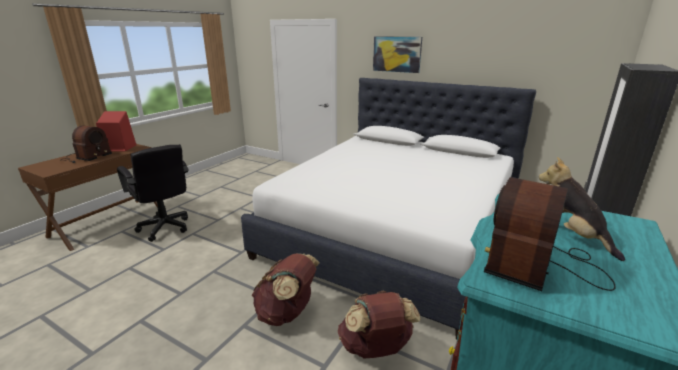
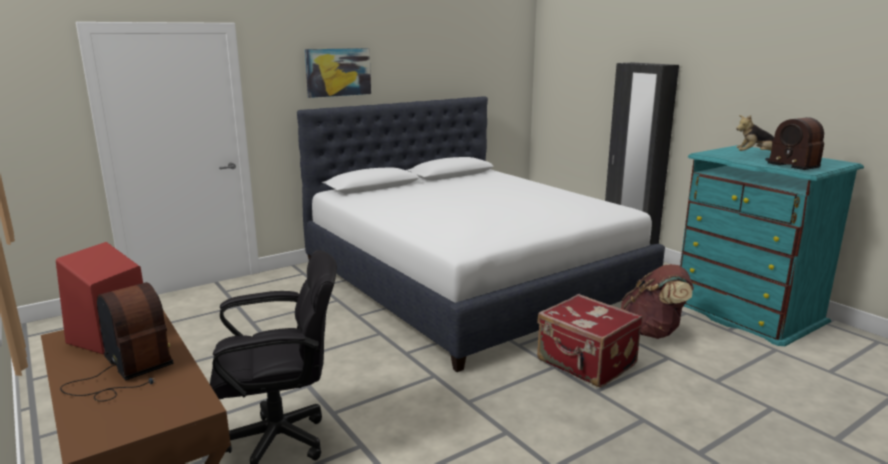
camera: 65 degrees left, 5 degrees down
(287, 313) = (586, 363): brown backpack -> red suitcase

